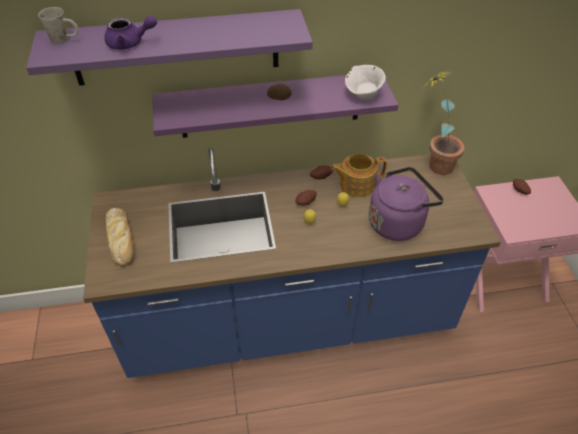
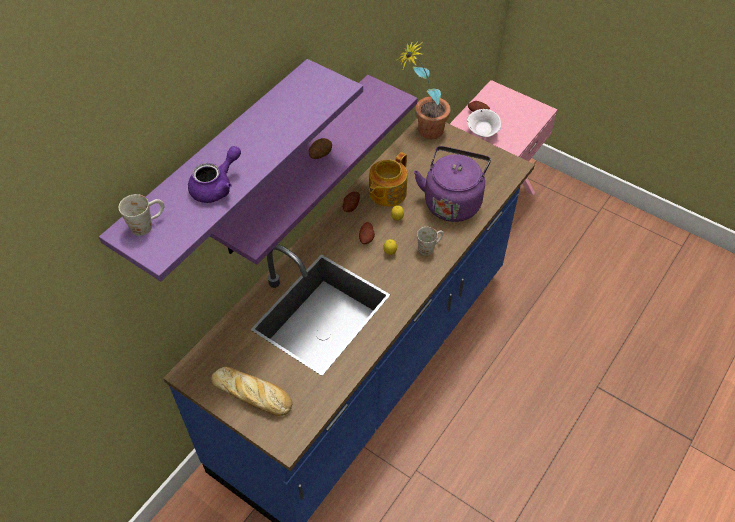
camera: 45 degrees left, 5 degrees up
(342, 239) = (430, 247): none -> white mug
(363, 95) = (382, 106): white bowl -> white bowl (483, 133)

